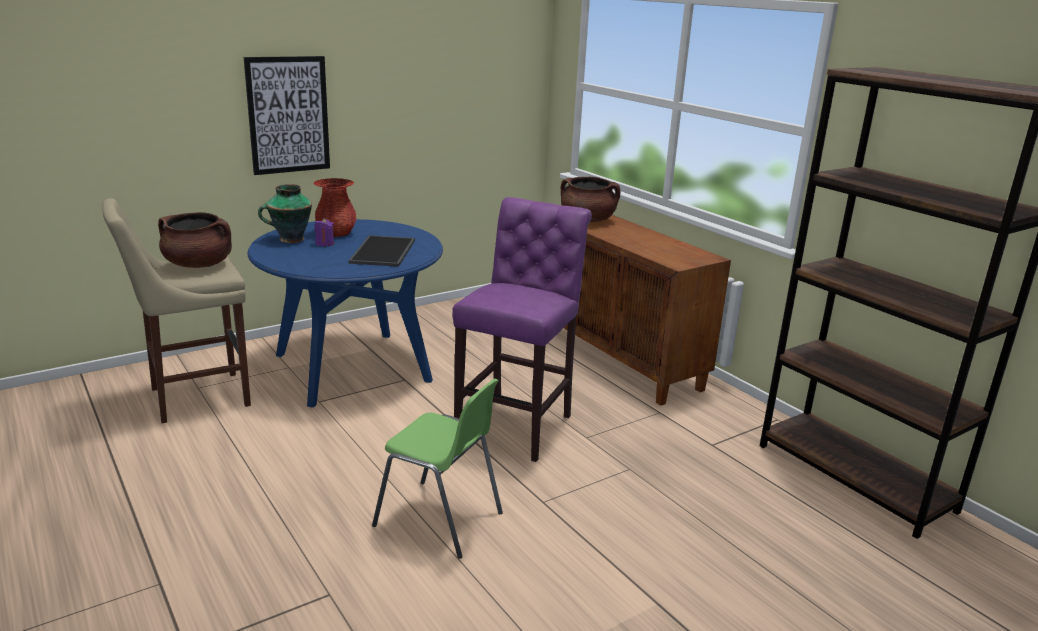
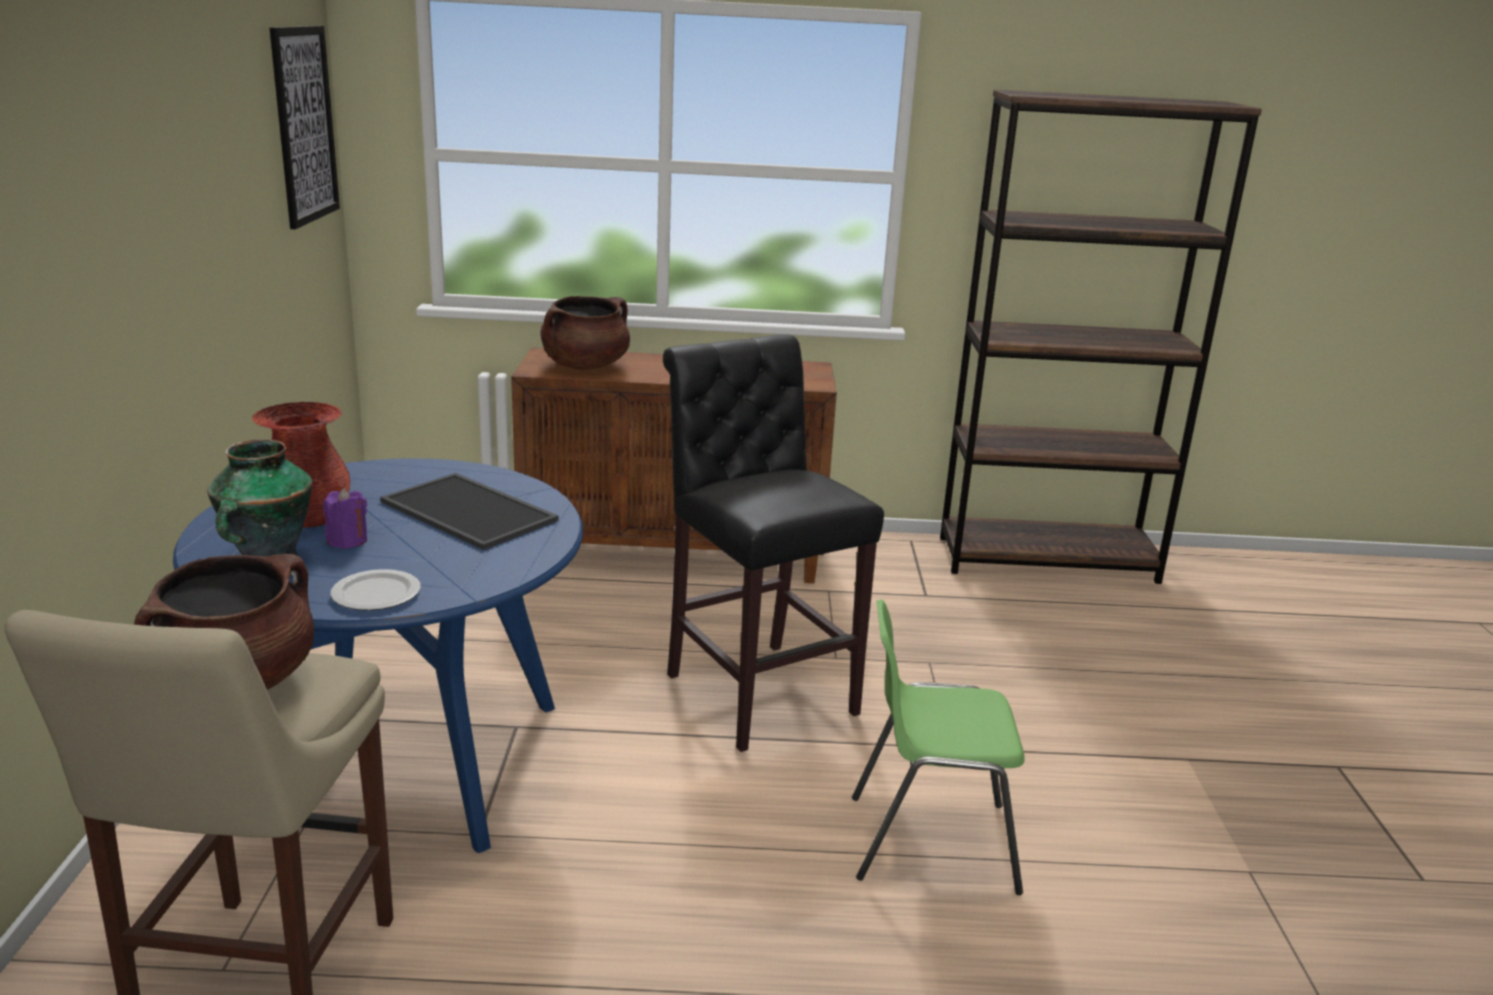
camera: 55 degrees left, 0 degrees up
(283, 260) = (375, 594): none -> plate
(288, 115) = (91, 297): picture -> picture (304, 125)
(440, 519) = (930, 841): green chair -> green chair turned 150 degrees counterclockwise
(517, 425) = (755, 689): purple stool -> black stool

